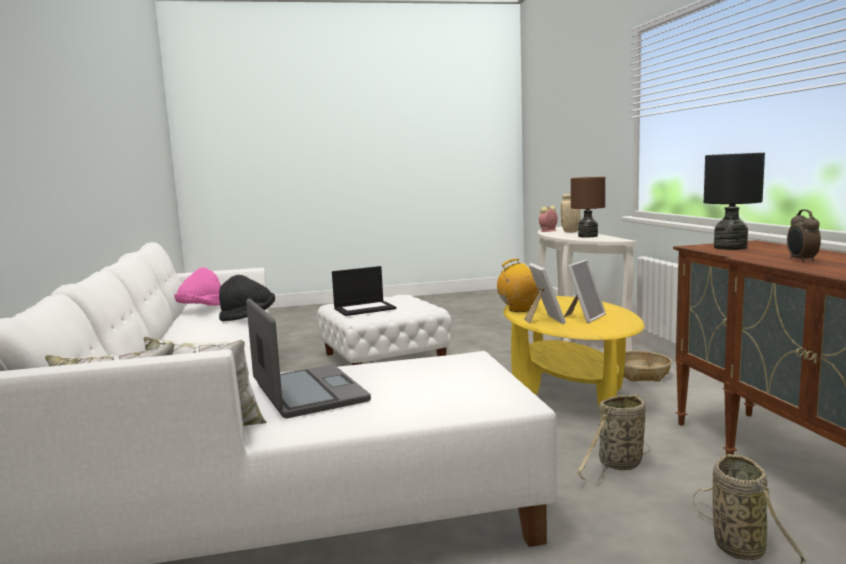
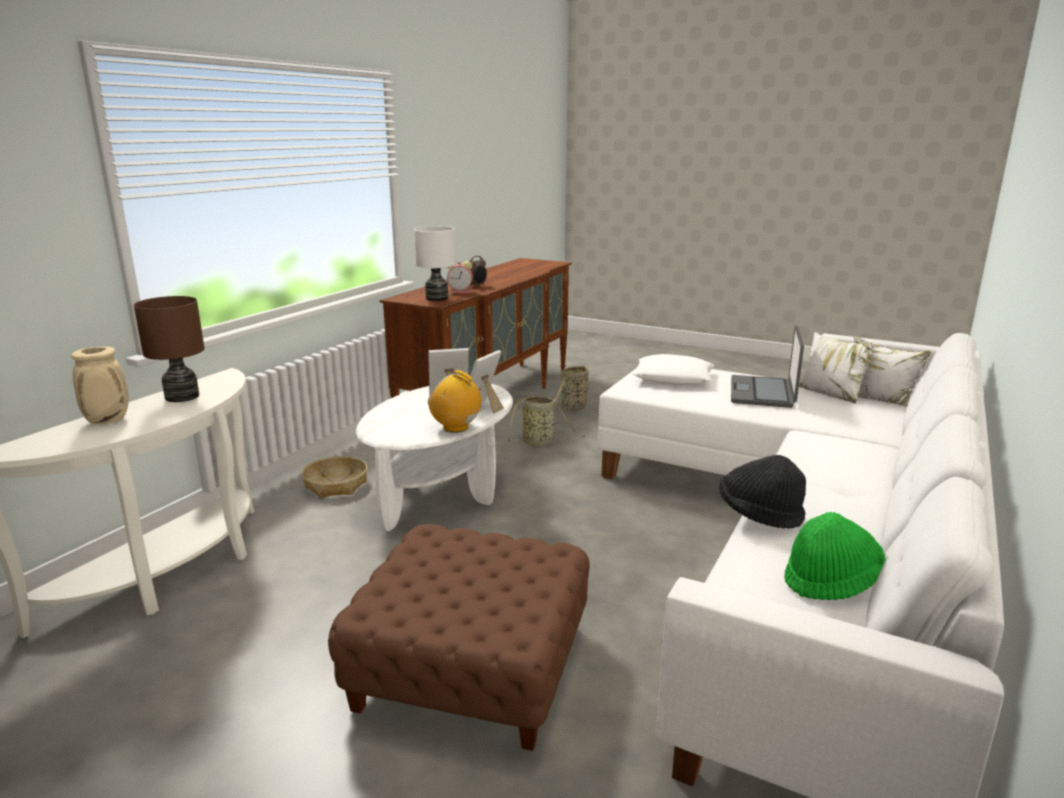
camera: 140 degrees left, 10 degrees up
(201, 308) = (831, 581): pink hat -> green hat
(365, 308) = (501, 584): laptop -> none
(384, 358) = (471, 666): white ottoman -> brown ottoman
(445, 380) = (673, 378): none -> white pillow
(548, 231) = (82, 441): alarm clock -> alarm clock (461, 292)
(569, 396) = (442, 492): yellow coffee table -> white coffee table
(730, 247) = (436, 298): black table lamp -> white table lamp

